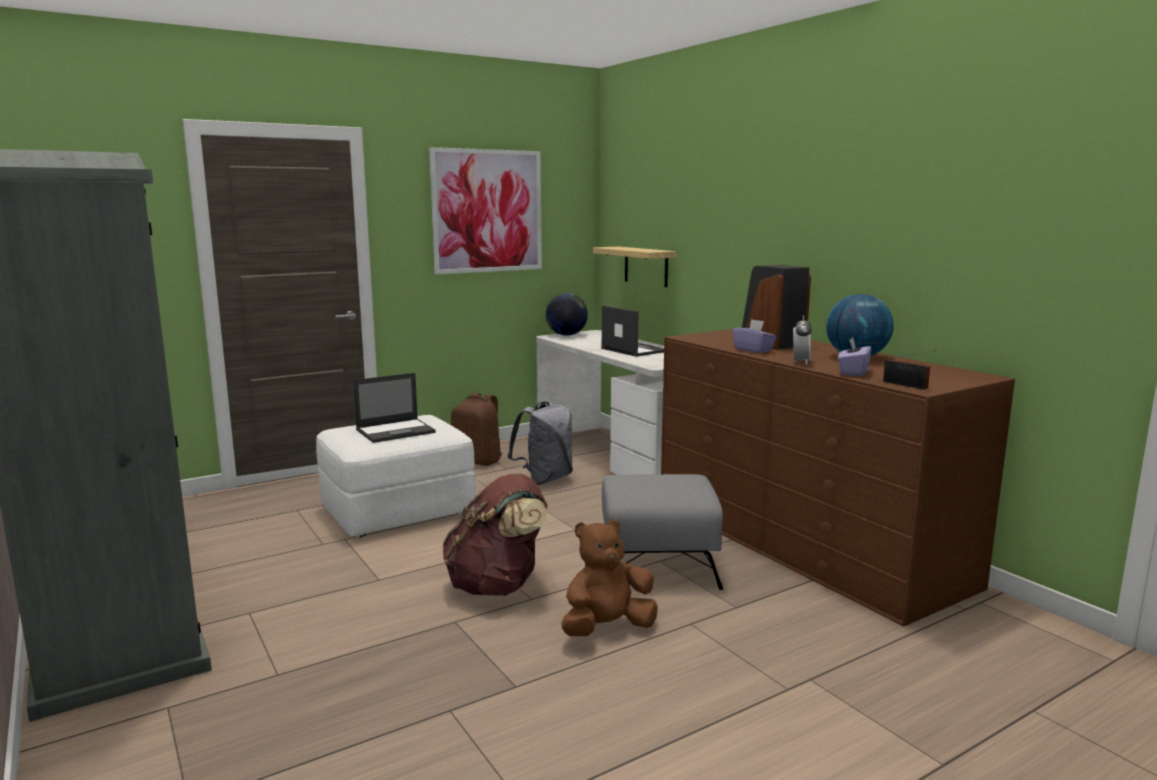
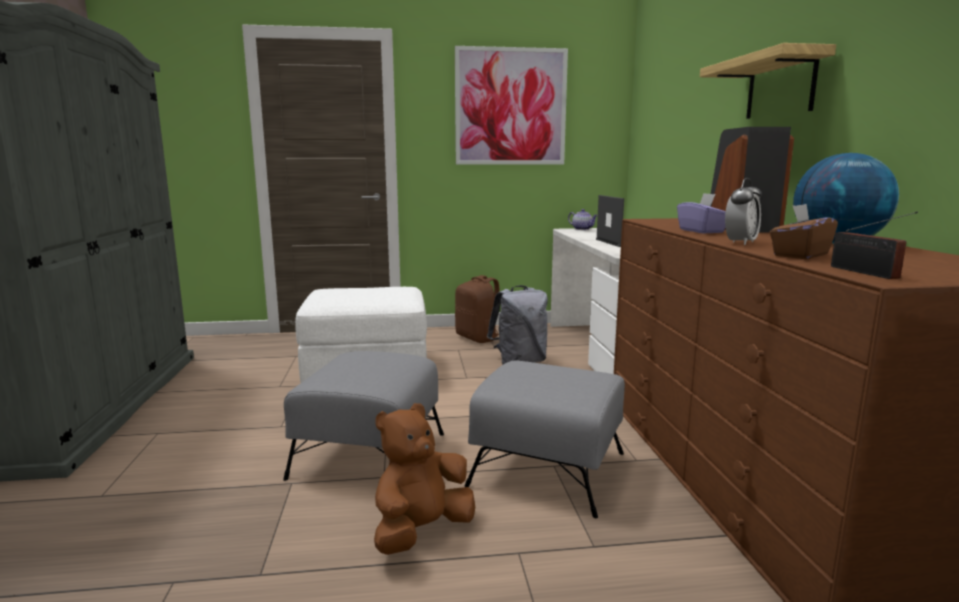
camera: 25 degrees right, 0 degrees up
(396, 431) = (362, 295): laptop -> none
(498, 586) = (368, 455): brown backpack -> grey ottoman
(566, 335) = (582, 229): globe -> teapot
(607, 628) = (421, 531): brown plush toy -> brown plush toy turned 45 degrees counterclockwise
(646, 266) = (661, 159): shelf -> shelf (780, 86)
(853, 372) = (799, 255): purple tissue box -> brown tissue box

